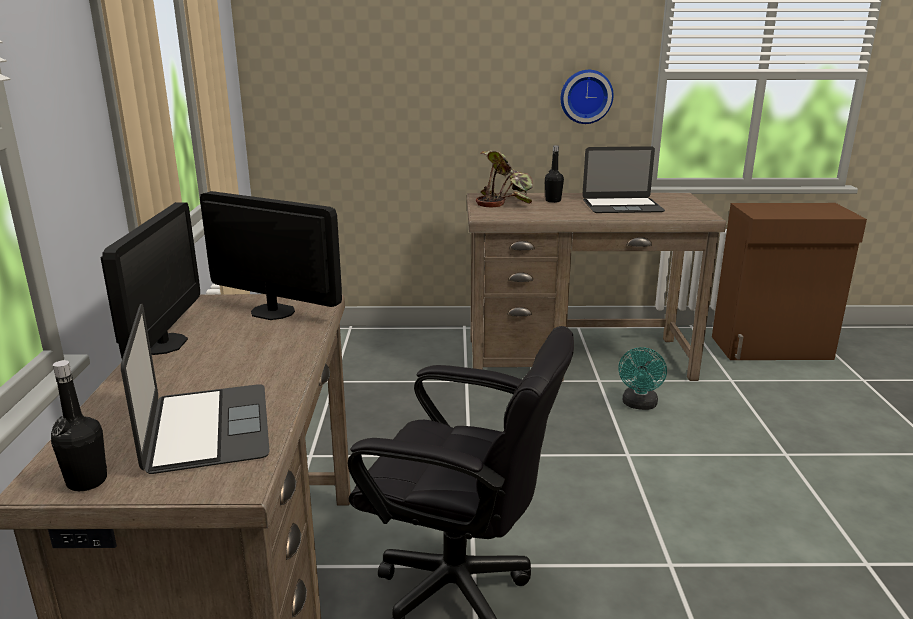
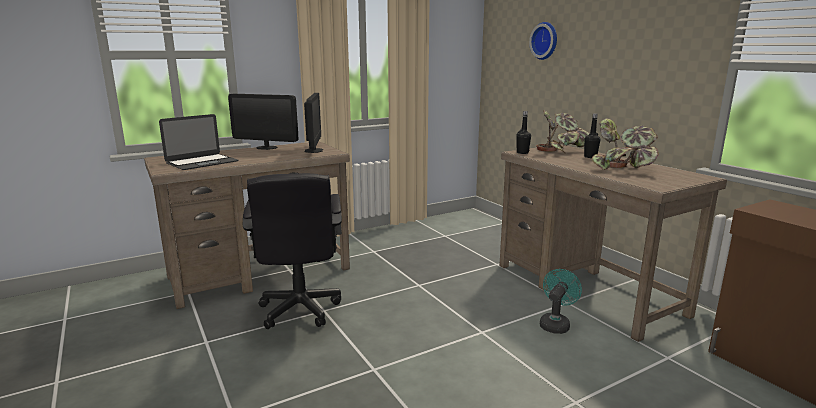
camera: 60 degrees right, 5 degrees down
(87, 481) = (160, 160): black bottle -> black bottle (522, 153)
(163, 344) = (267, 147): monitor -> monitor turned 45 degrees clockwise
(586, 96) = (663, 81): wall clock -> wall clock (545, 41)
(622, 206) = (623, 169): laptop -> potted plant
(639, 405) = (555, 324): turquoise fan -> turquoise fan turned 135 degrees clockwise

